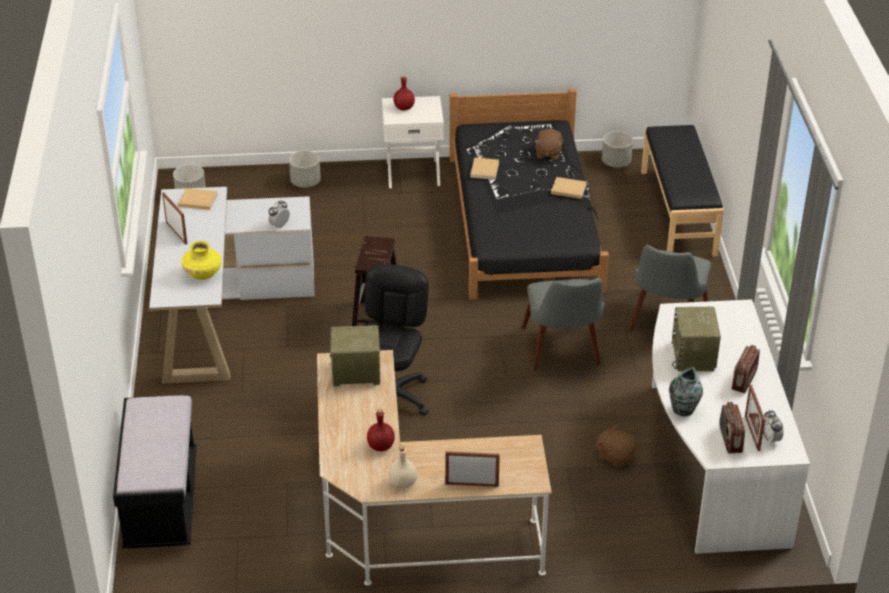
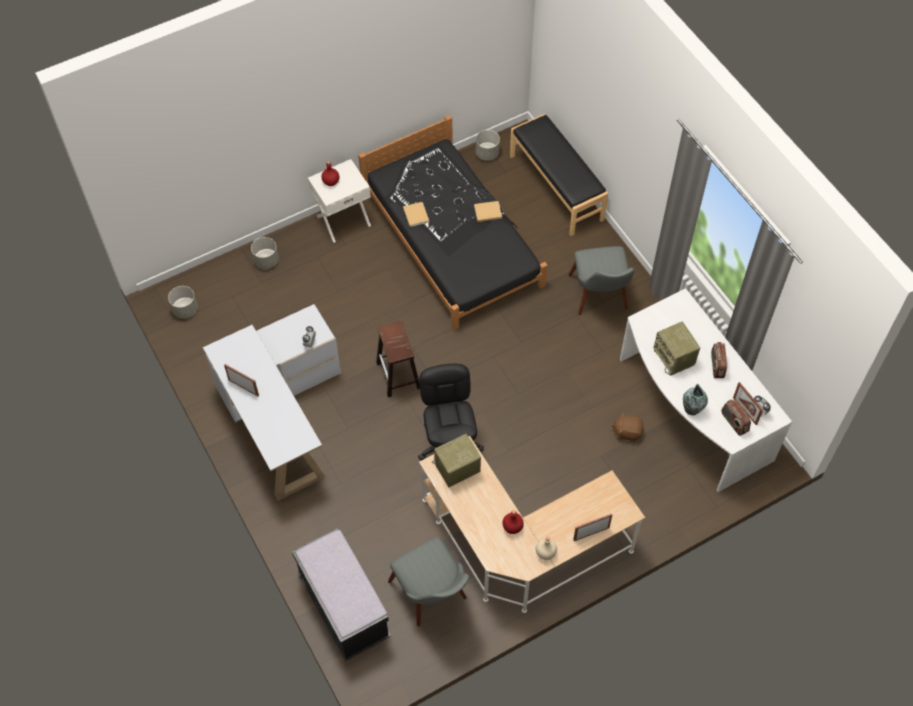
camera: 25 degrees left, 20 degrees up
(197, 200) = (238, 348): beige book -> none
(203, 274) = (290, 421): yellow vase -> none
(548, 154) = (453, 181): brown plush toy -> none
(563, 353) = (546, 354): grey chair -> grey chair (433, 597)

